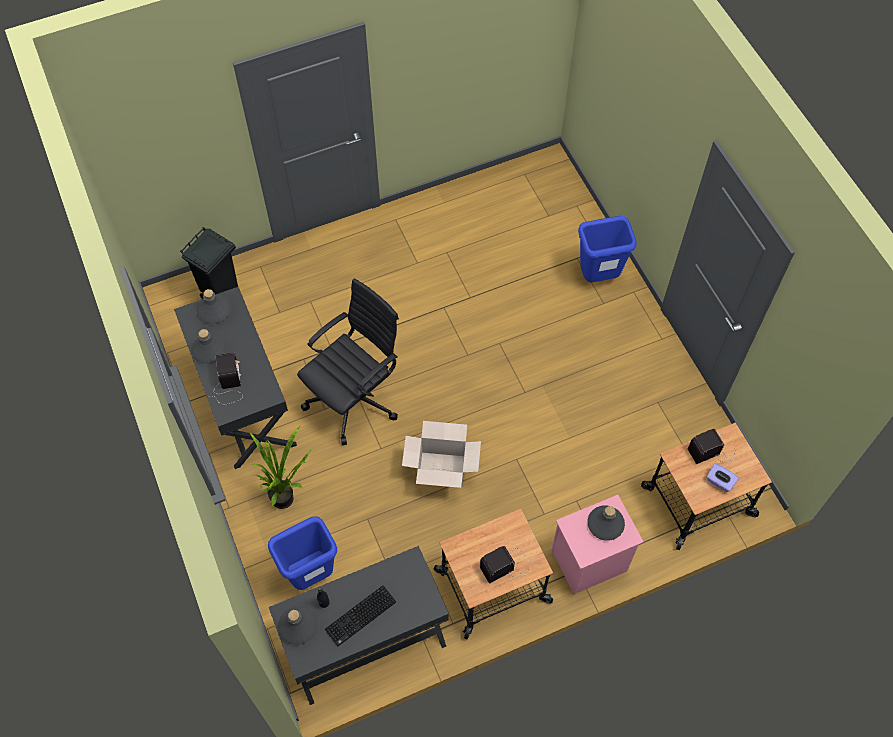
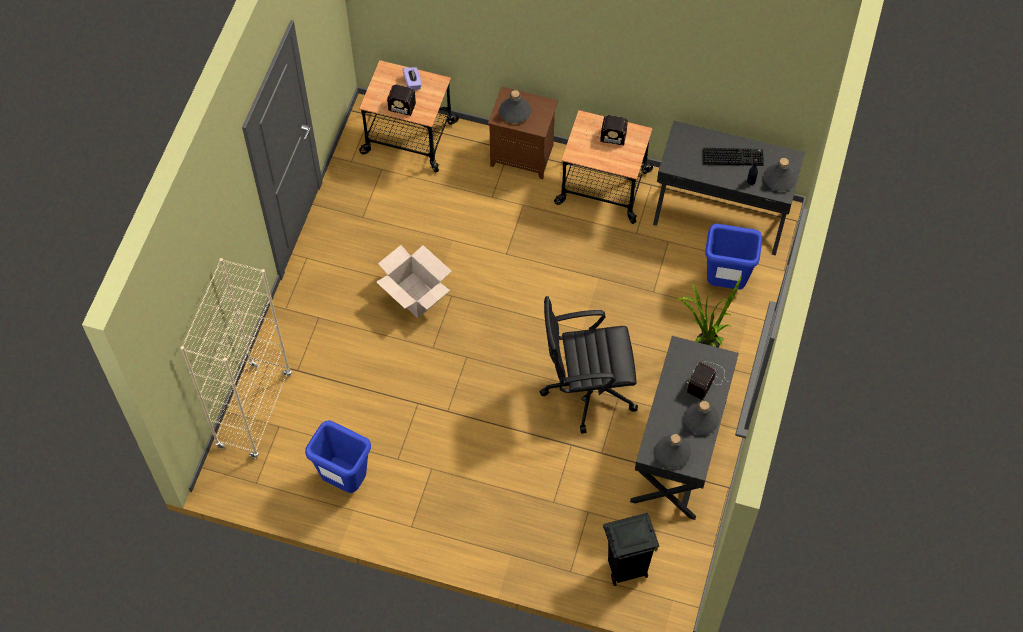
camera: 140 degrees left, 0 degrees up
(442, 469) = (567, 286): cardboard box -> cardboard box (415, 295)
(575, 213) = (254, 411): none -> beige bookcase
(588, 562) = (523, 155): pink nightstand -> brown nightstand
(599, 277) = (298, 341): blue trash can -> blue trash can (344, 480)

